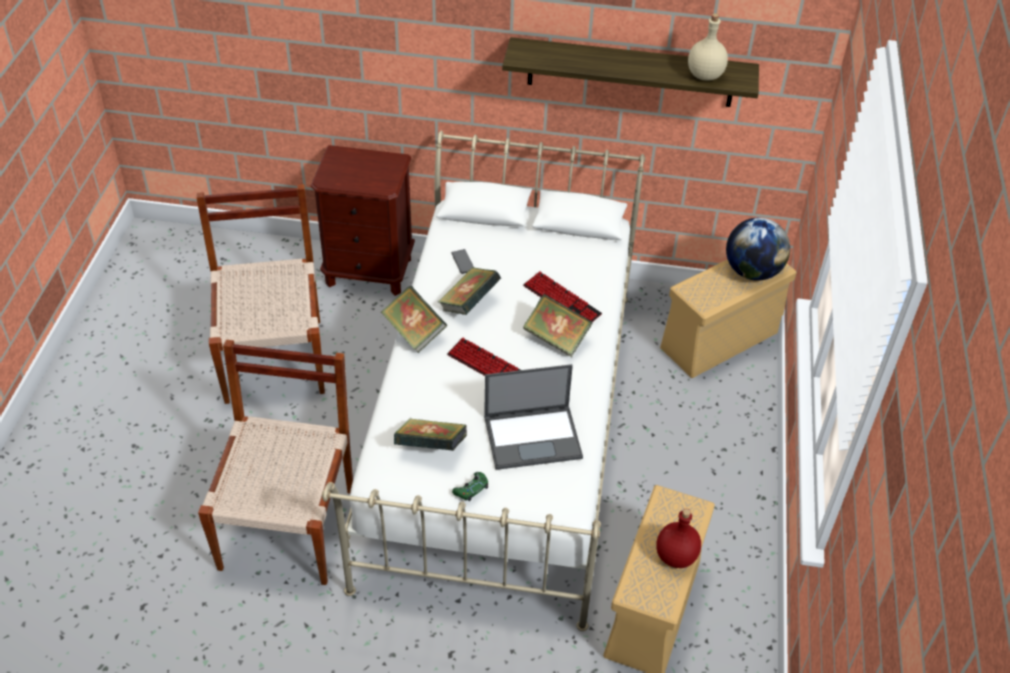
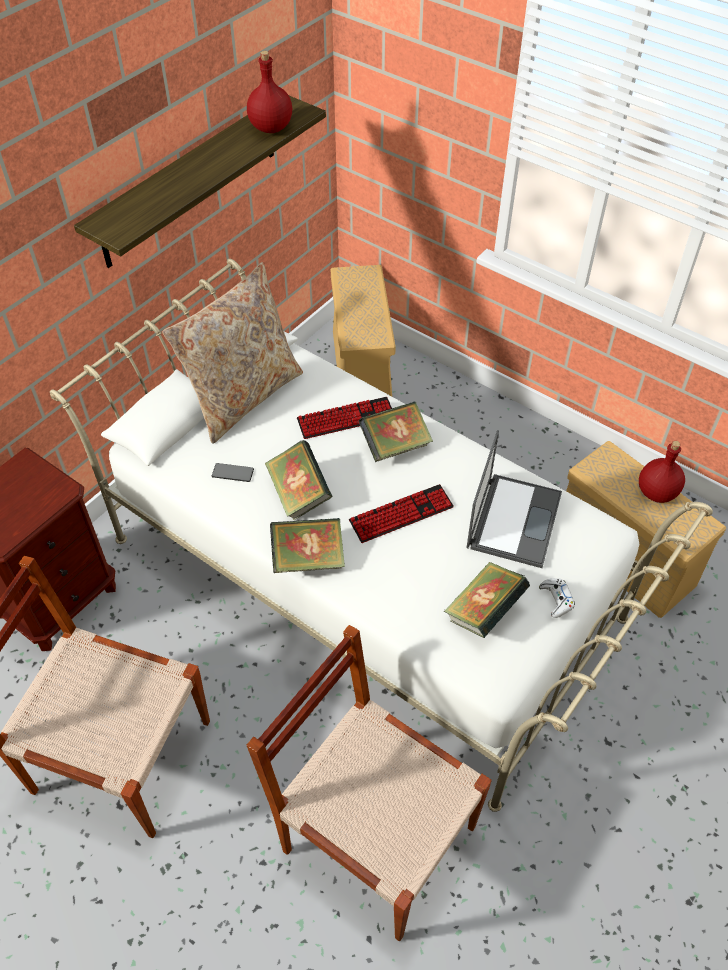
camera: 60 degrees left, 5 degrees up
(471, 489) = (556, 600): green game controller -> white game controller
(540, 237) = (243, 396): none -> beige pillow
(705, 75) = (270, 127): beige bottle -> red bottle
(752, 272) = (362, 290): globe -> none

